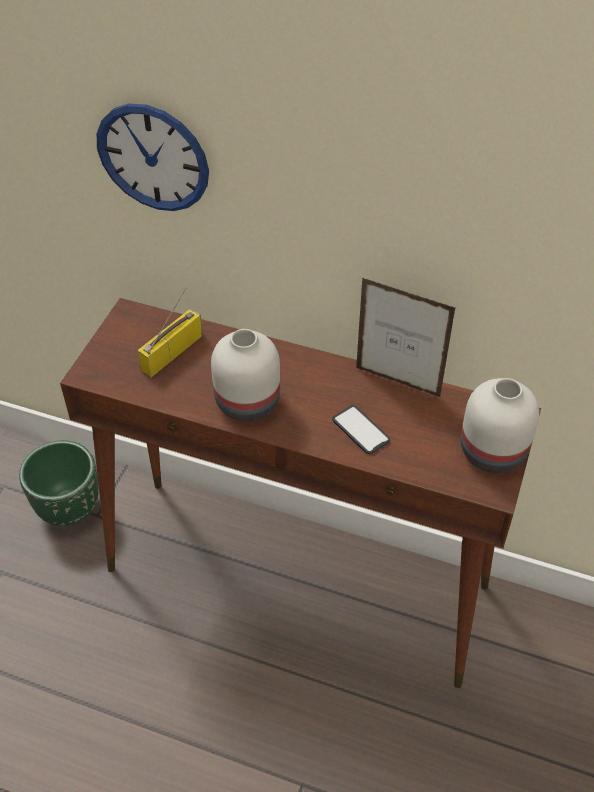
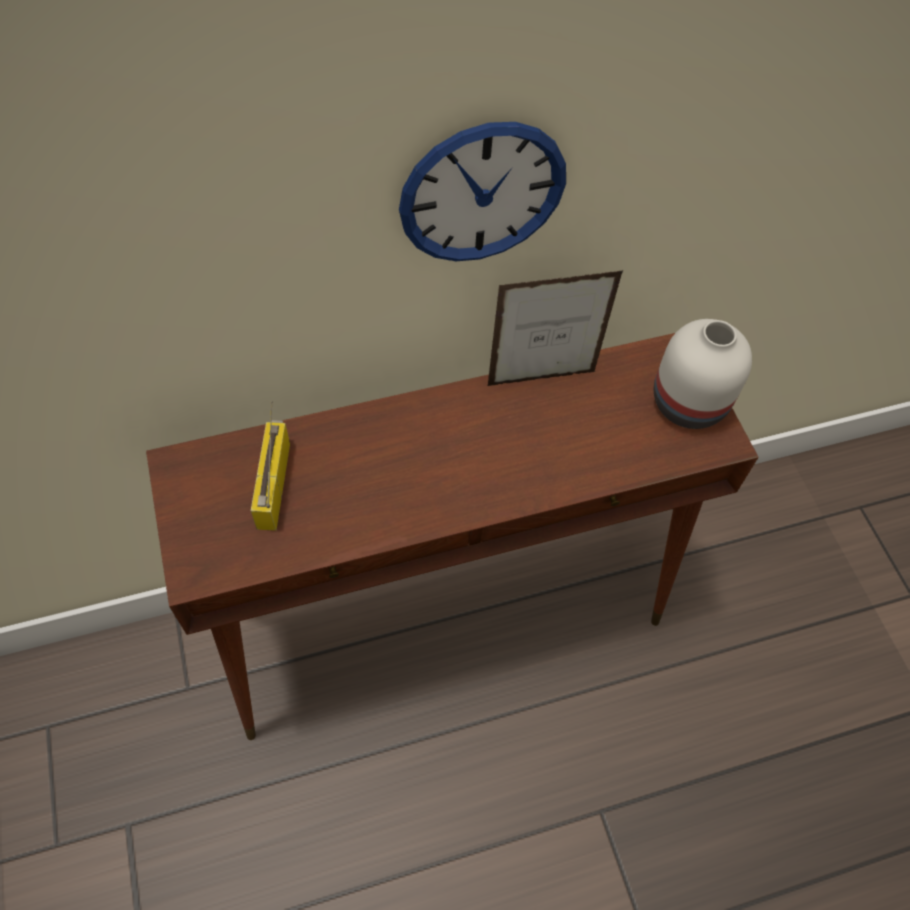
camera: 40 degrees left, 10 degrees up
(69, 509) = (149, 702): green planter -> none
(153, 158) = (155, 255): wall clock -> wall clock (482, 194)
(247, 403) = (412, 496): white vase -> none
(360, 430) = (552, 455): phone -> none

